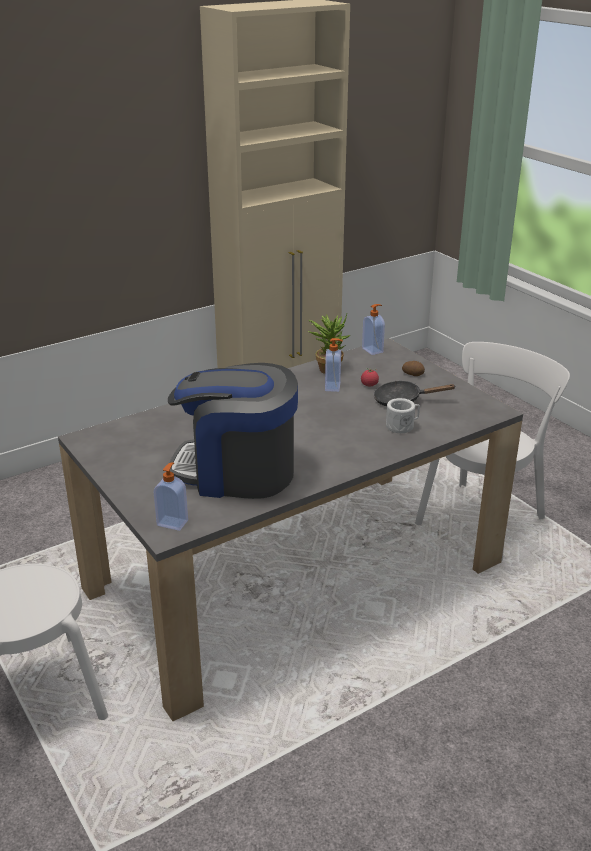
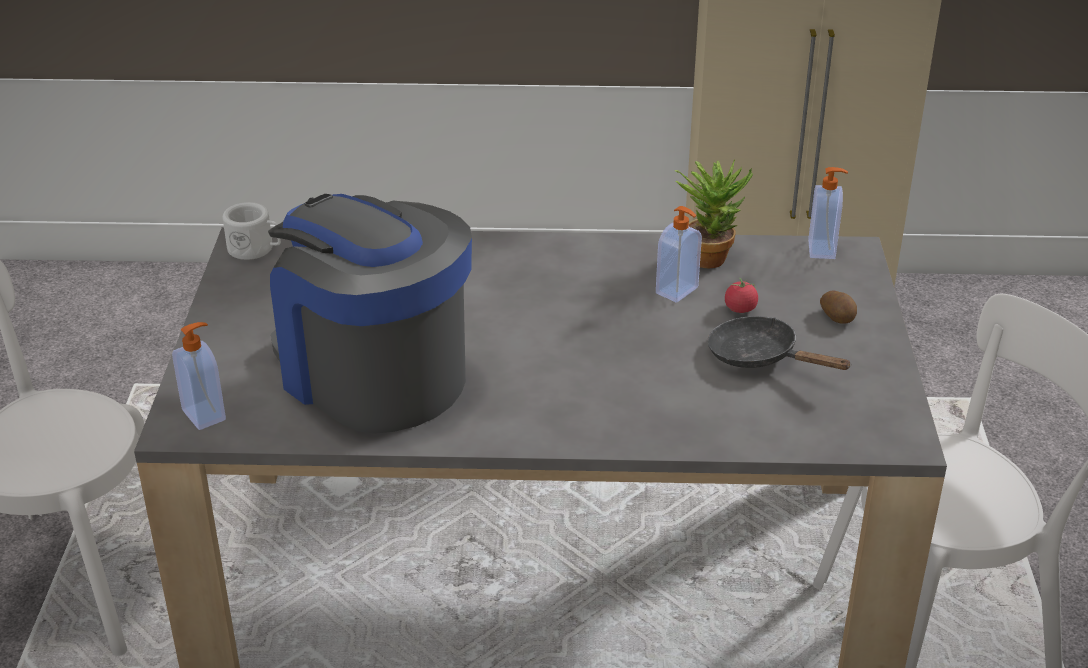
camera: 35 degrees right, 5 degrees up
(402, 426) = (705, 402): white mug -> white mug (255, 249)

